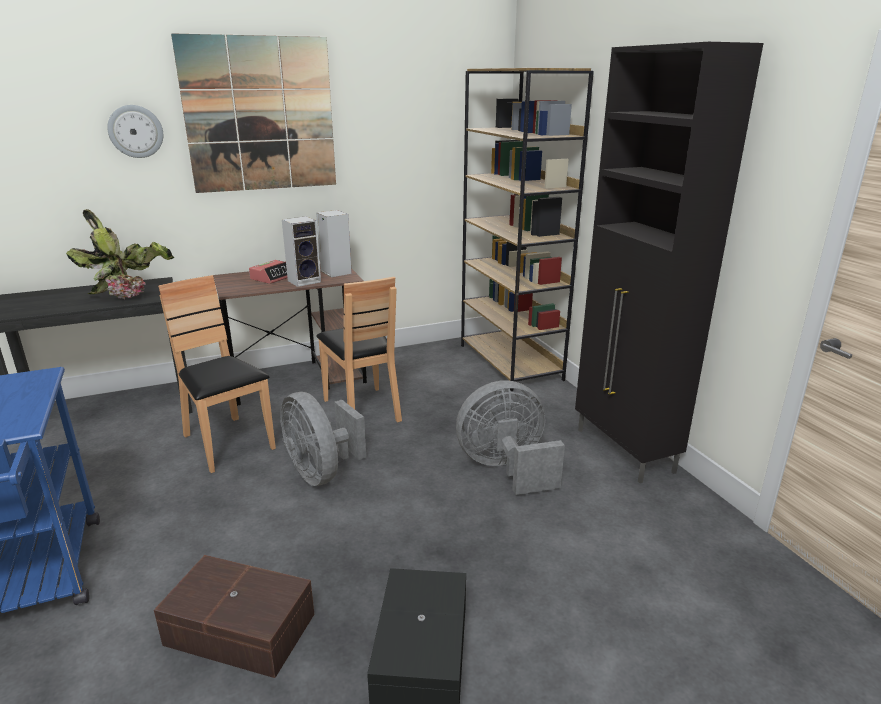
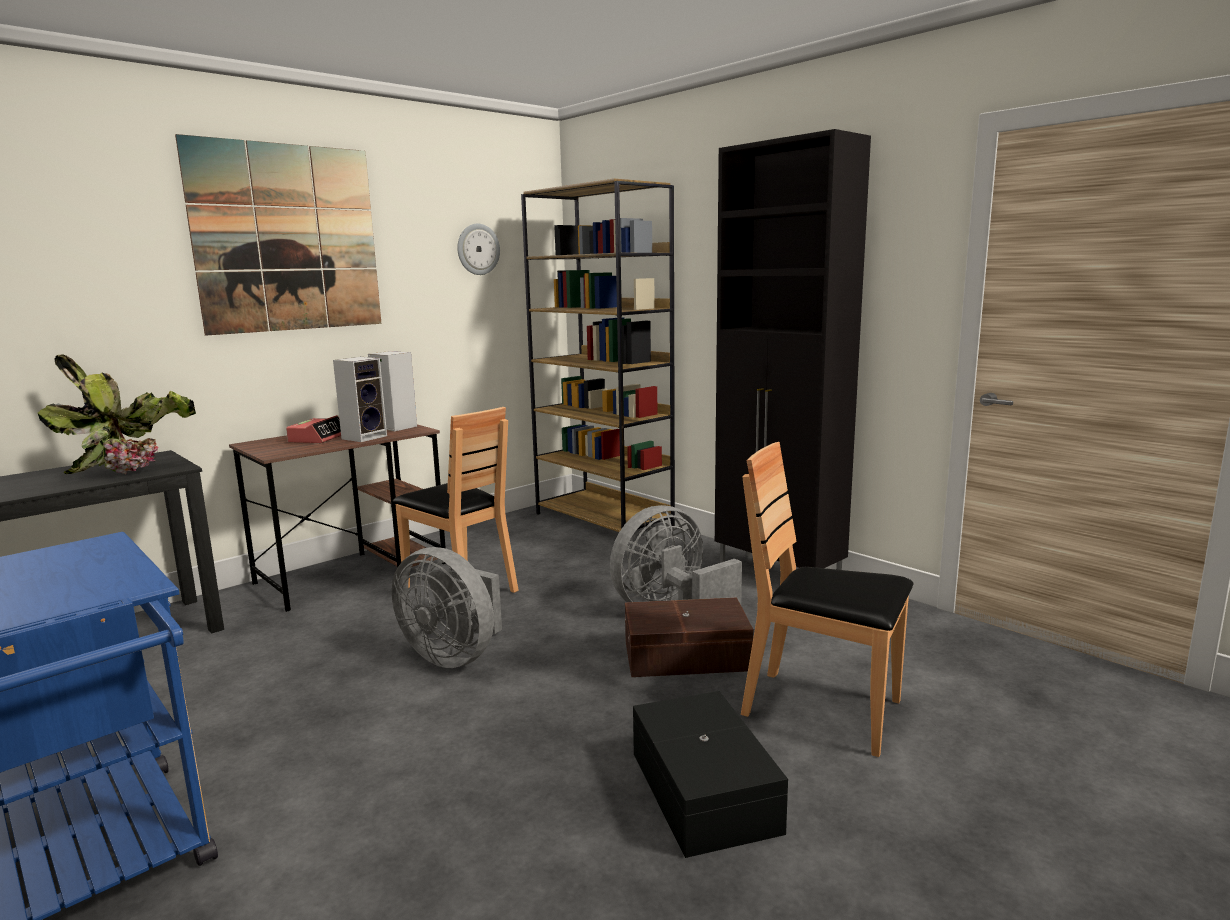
camera: 20 degrees left, 10 degrees down
(136, 131) = (124, 255): wall clock -> wall clock (478, 249)
(227, 443) = (301, 651): brown chair -> brown chair (823, 710)
(240, 631) = (466, 830): brown storage box -> brown storage box (687, 656)

